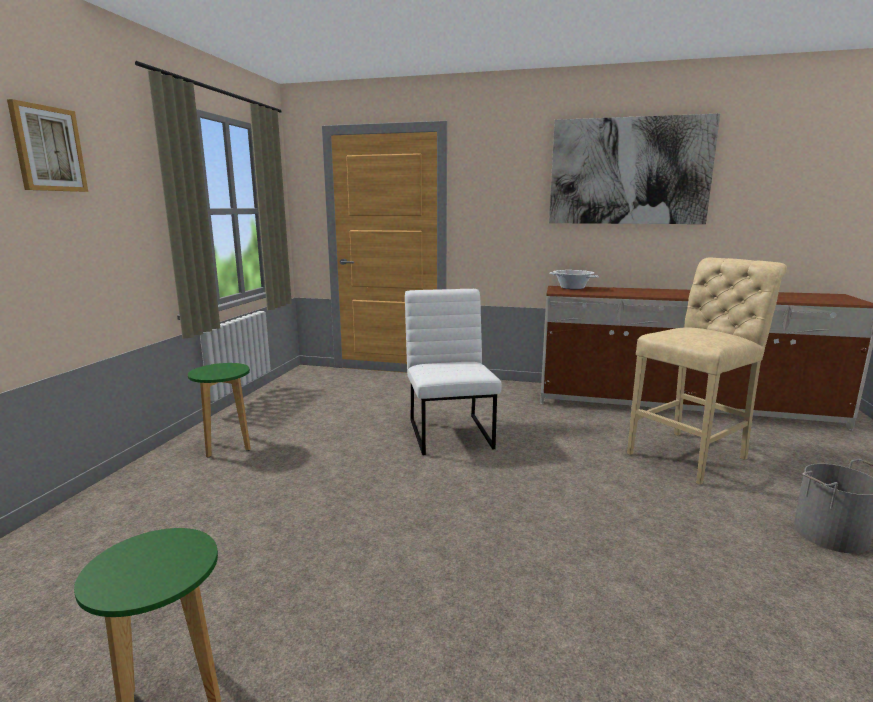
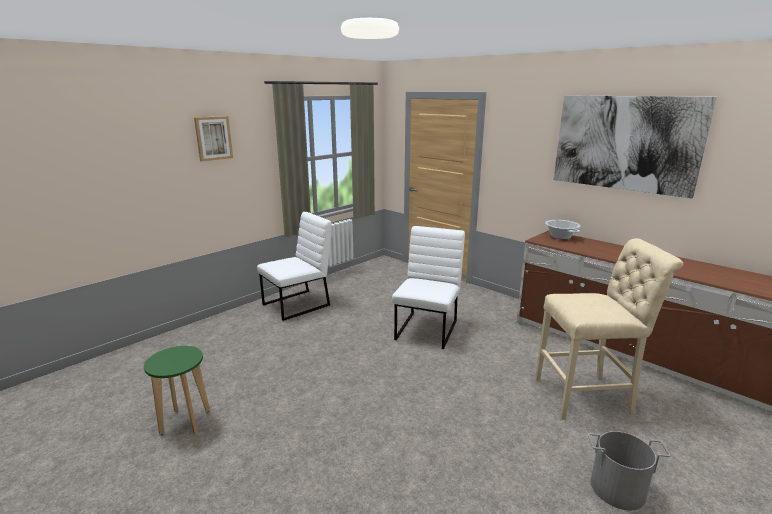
camera: 30 degrees right, 5 degrees up
(228, 446) = (298, 304): green stool -> white chair

